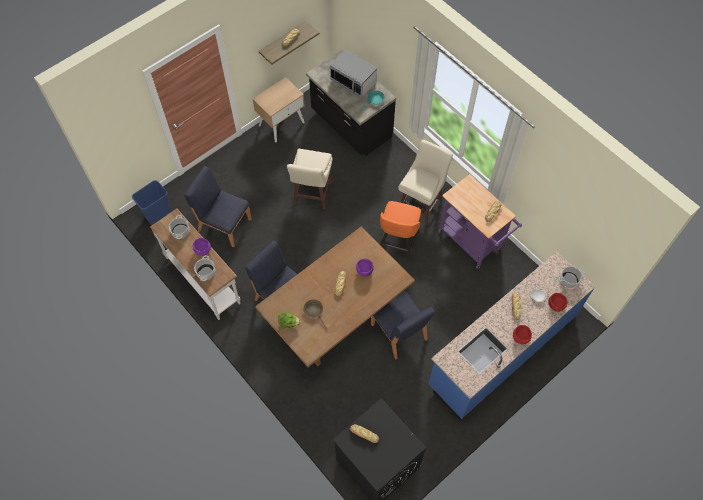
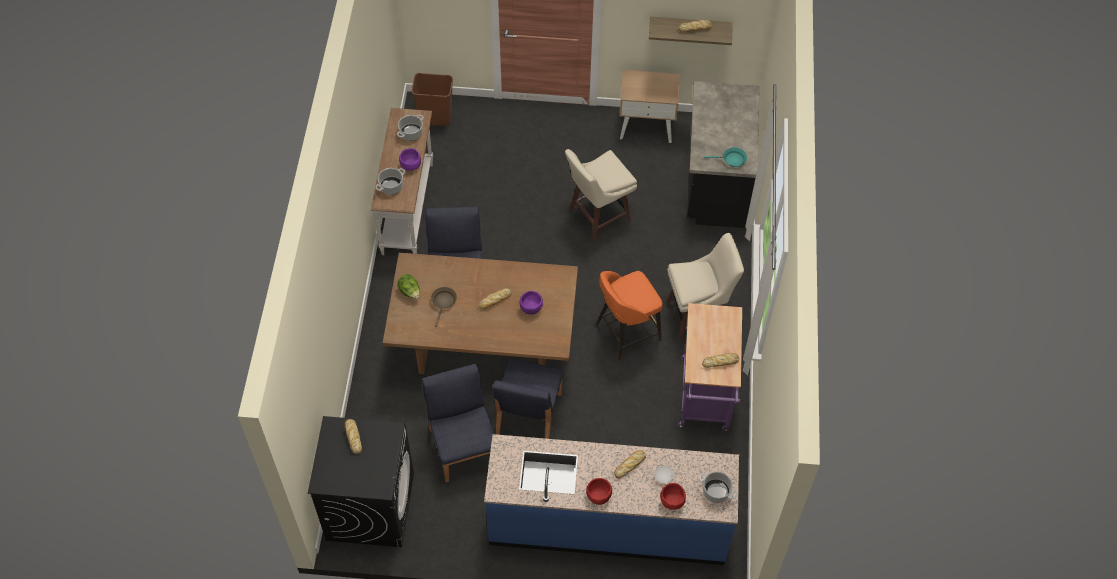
camera: 45 degrees right, 5 degrees down
(158, 214) = (436, 118): blue trash can -> brown trash can
(224, 224) = (483, 175): blue chair -> blue chair (463, 447)
(353, 81) = (733, 125): microwave -> none

